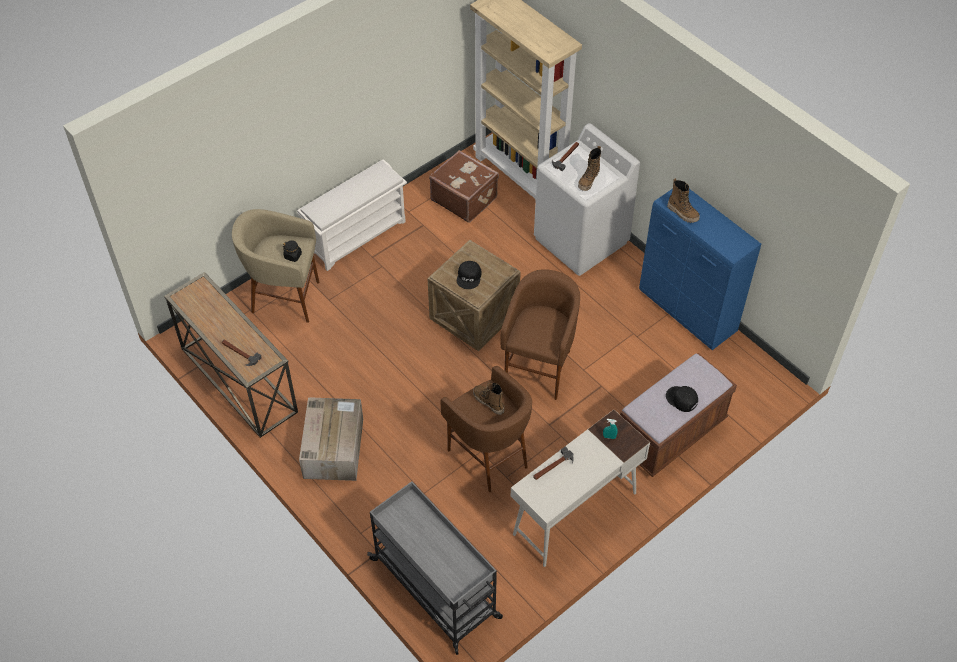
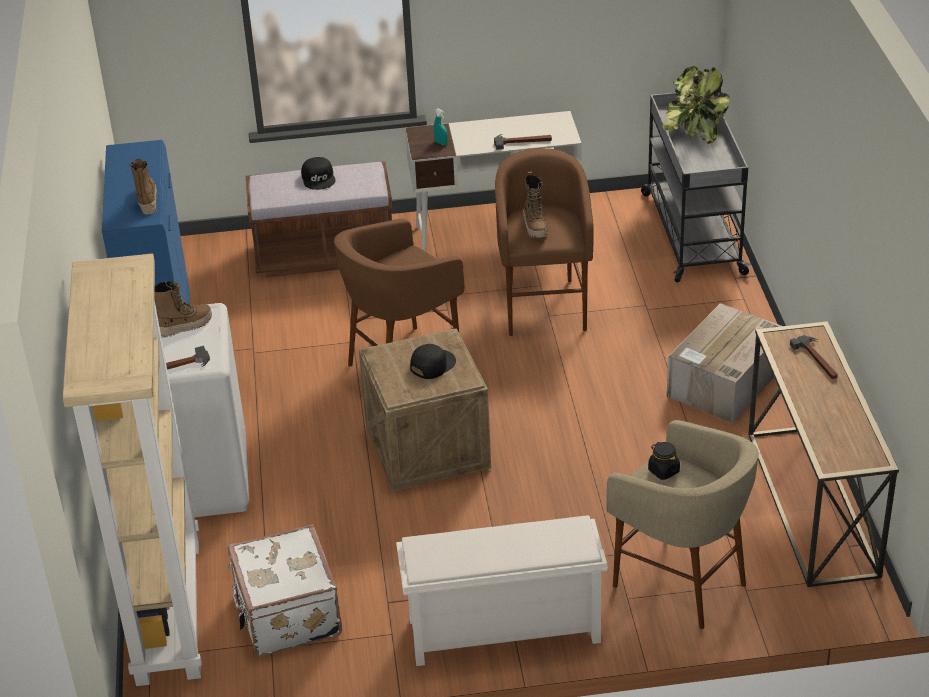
camera: 145 degrees left, 15 degrees down
(444, 563) = (694, 128): none -> potted plant
(464, 198) = (286, 615): brown suitcase -> white suitcase

